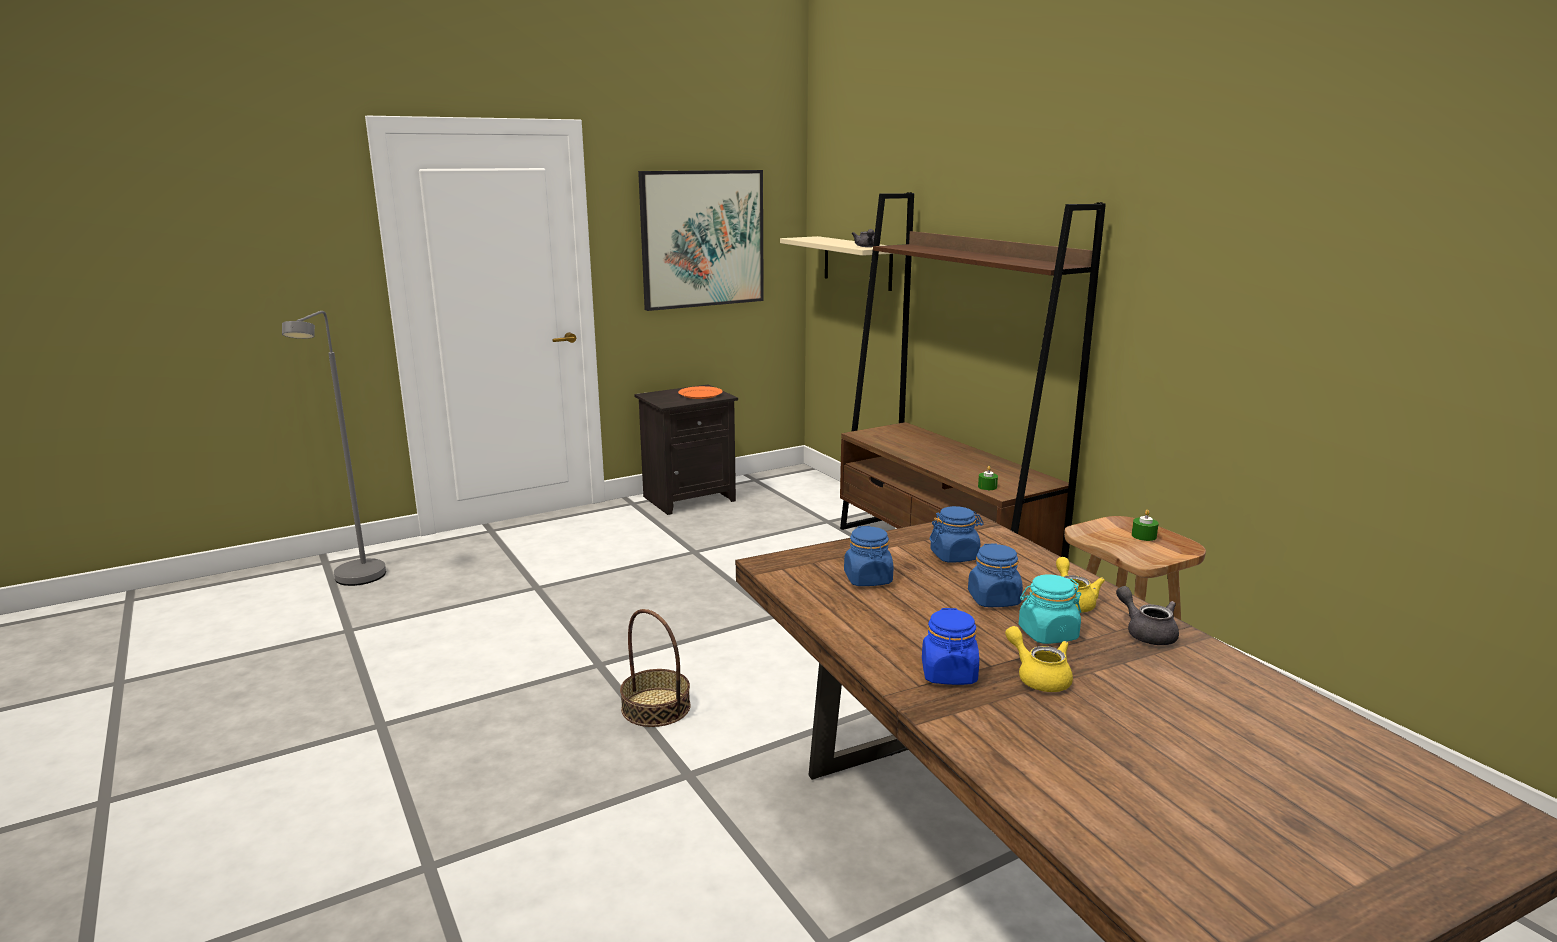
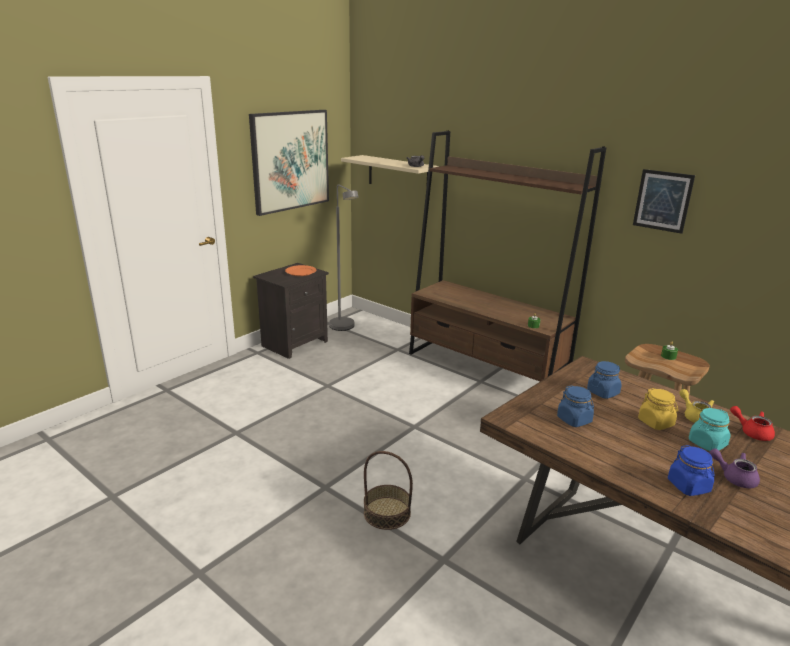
camera: 20 degrees left, 5 degrees up
(356, 581) = (87, 451): grey floor lamp -> grey floor lamp (344, 328)
(994, 600) = (656, 423): blue jar -> yellow jar
(1039, 677) = (734, 477): yellow teapot -> purple teapot
(1146, 633) = (752, 432): grey teapot -> red teapot
(1188, 288) = (662, 201): none -> picture

